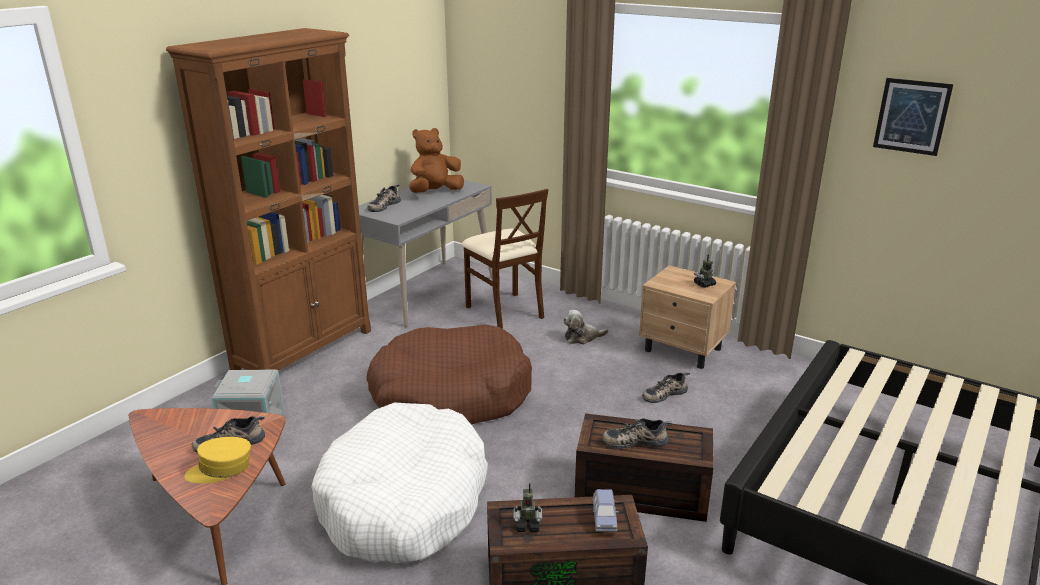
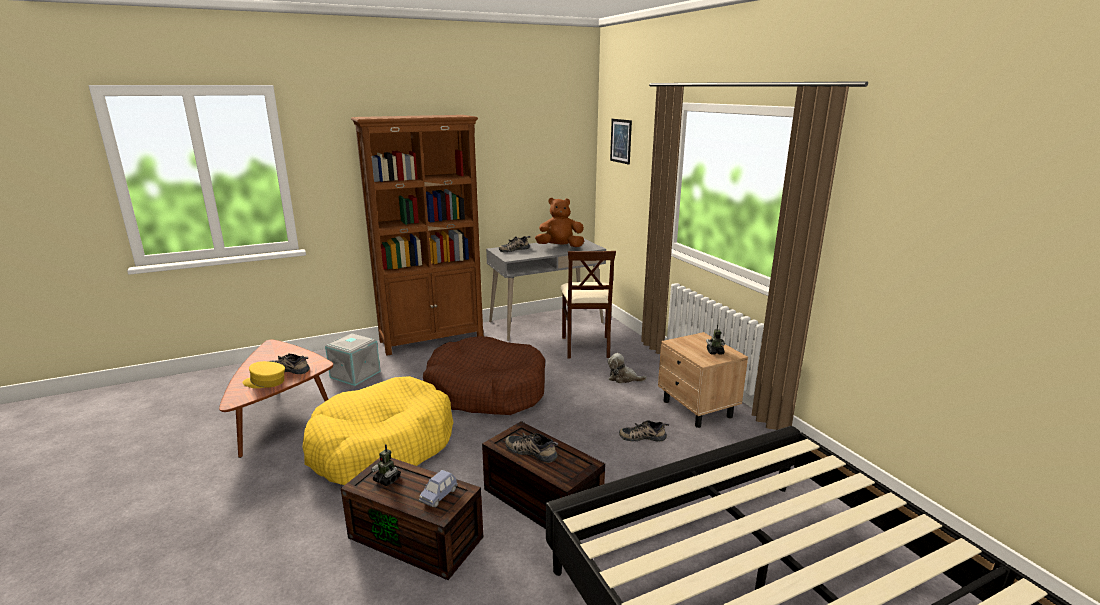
camera: 30 degrees right, 5 degrees down
(404, 501) = (382, 446): white dog bed -> yellow dog bed
(911, 116) = (910, 211): picture -> picture (621, 141)

